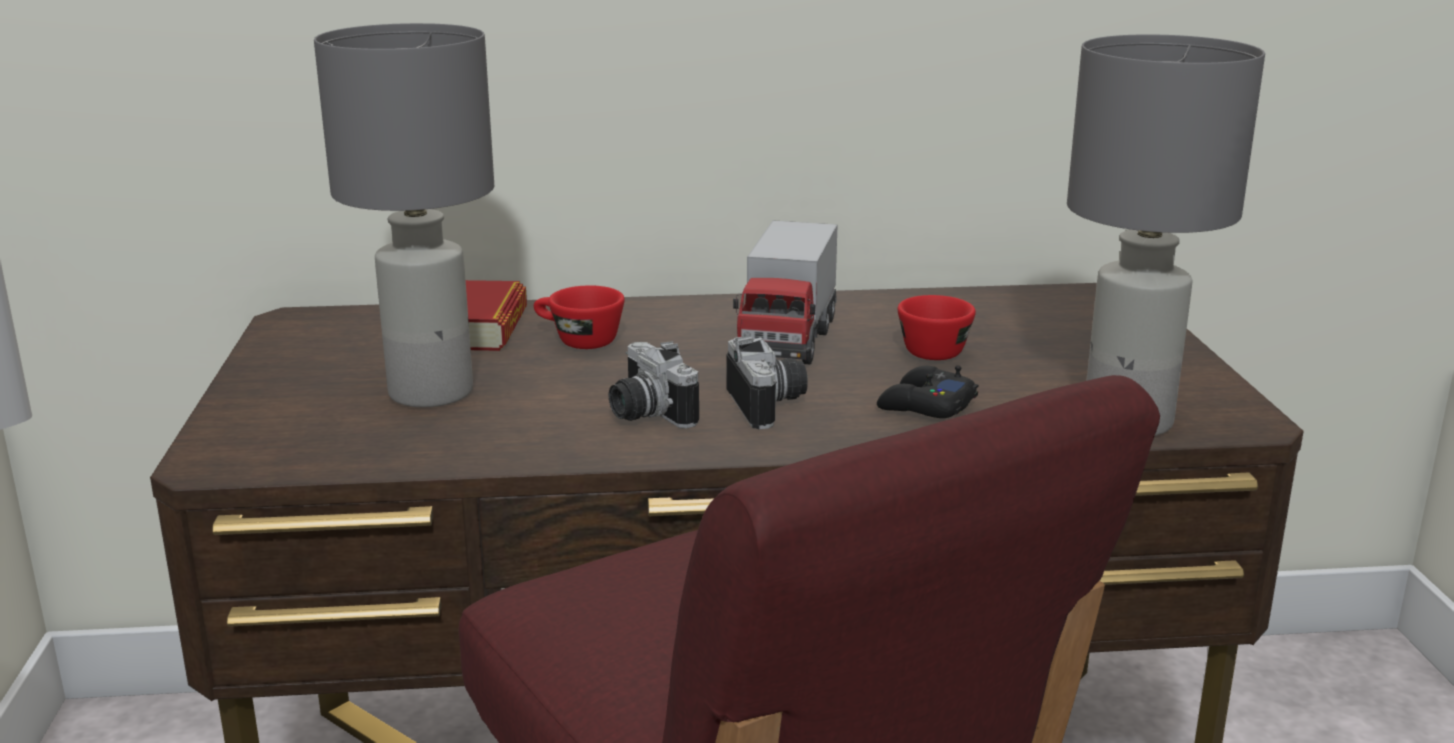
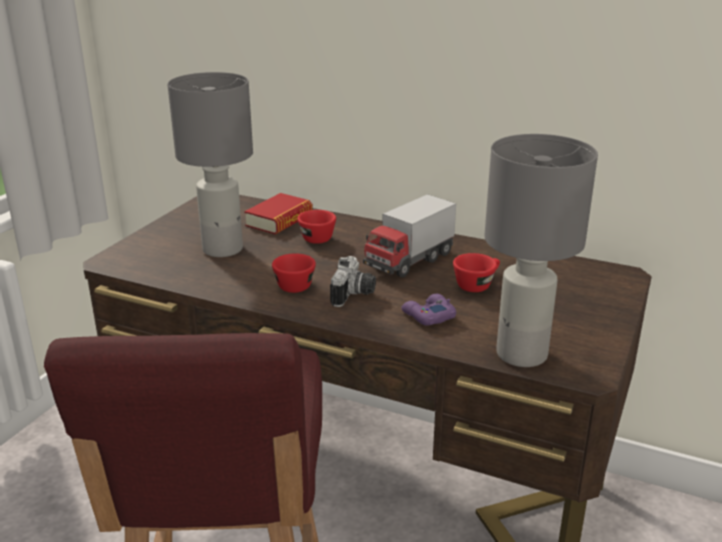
camera: 30 degrees right, 5 degrees up
(644, 414) = (294, 284): camera -> red cup
(925, 406) = (428, 315): black game controller -> purple game controller

